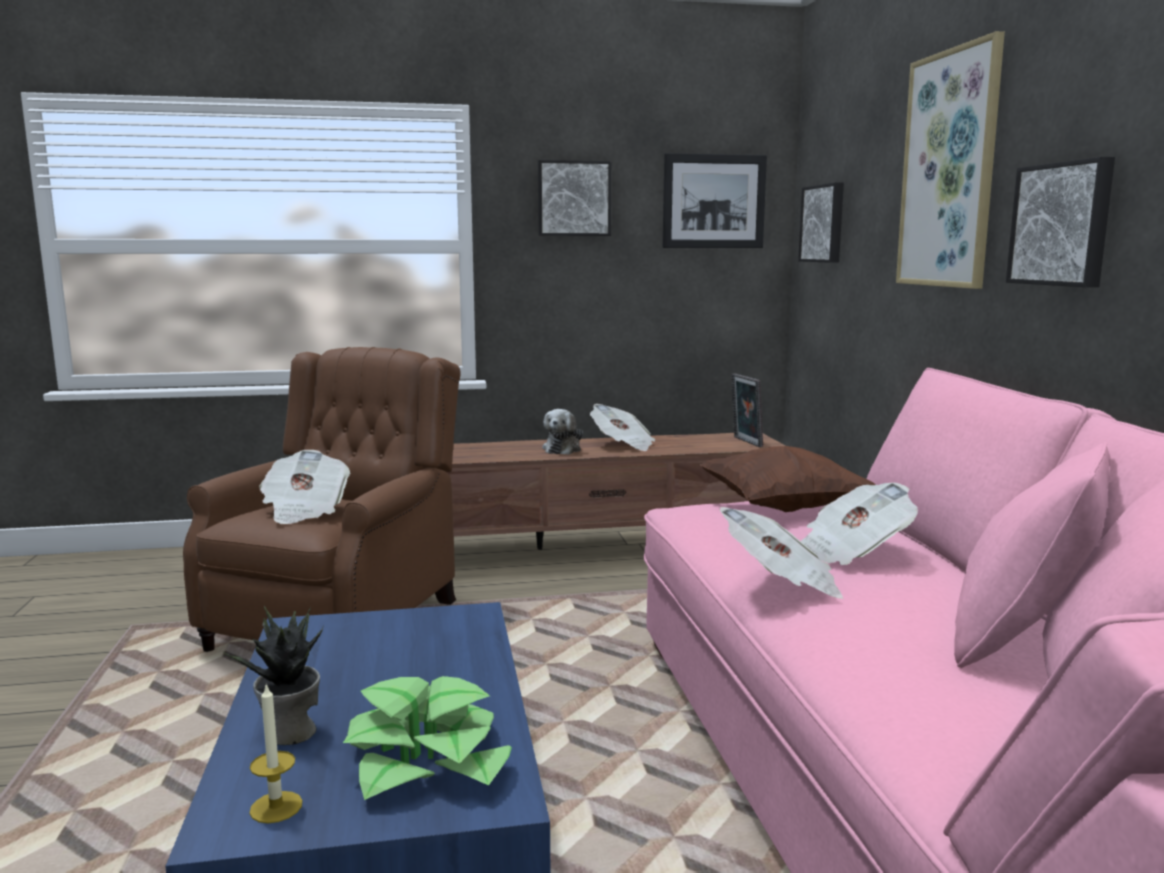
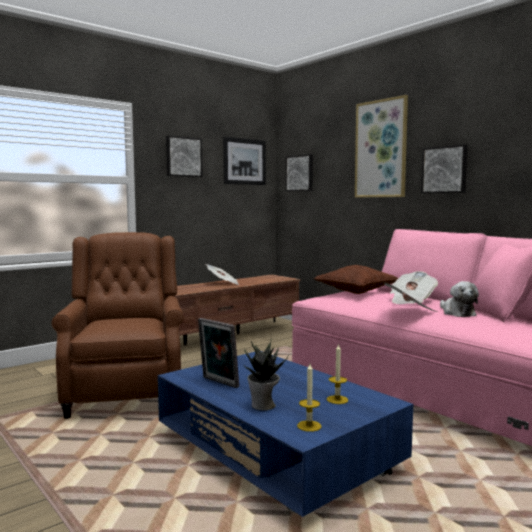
camera: 30 degrees left, 5 degrees down
(304, 510) = (126, 322): newspaper -> none
(427, 760) = (337, 399): potted plant -> candle
(563, 449) = (198, 288): plush toy -> plush toy (457, 313)
(745, 442) = (275, 278): picture frame -> picture frame (218, 383)

